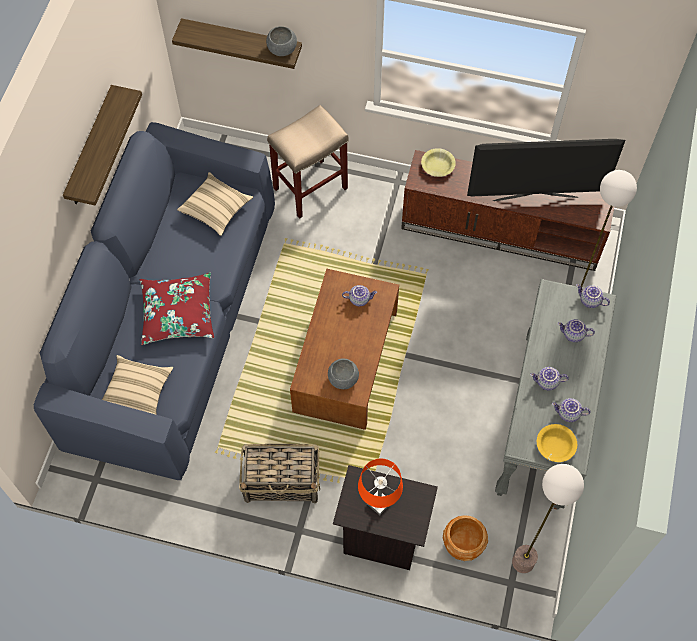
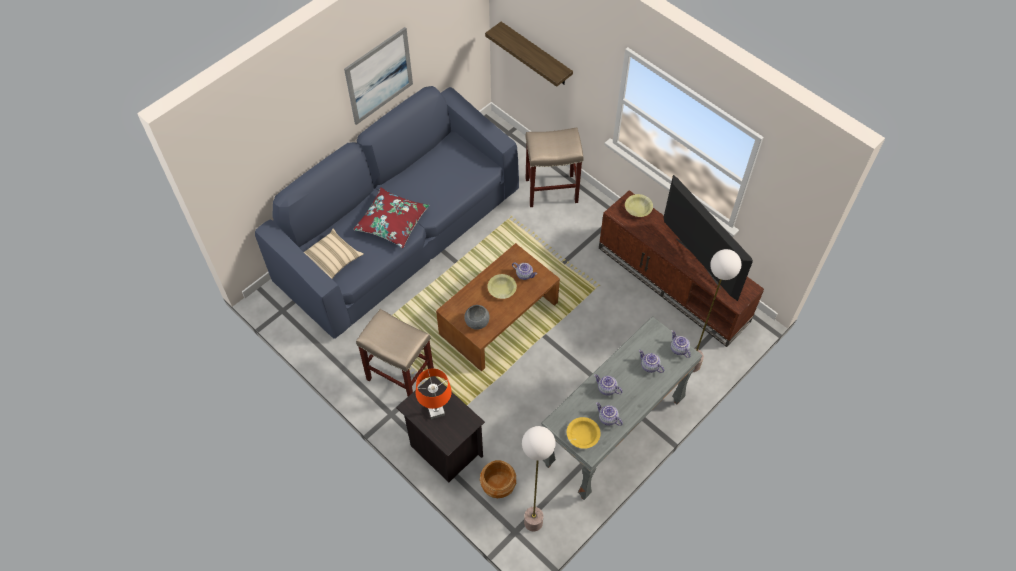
camera: 30 degrees right, 5 degrees down
(91, 149) = (379, 76): shelf -> picture
(216, 209) = (463, 167): beige pillow -> none
(282, 49) = (555, 69): grey bowl -> none
(282, 482) = (401, 376): basket -> beige stool
(345, 328) = (502, 289): none -> yellow bowl
(535, 197) = (697, 263): television -> television turned 150 degrees counterclockwise

